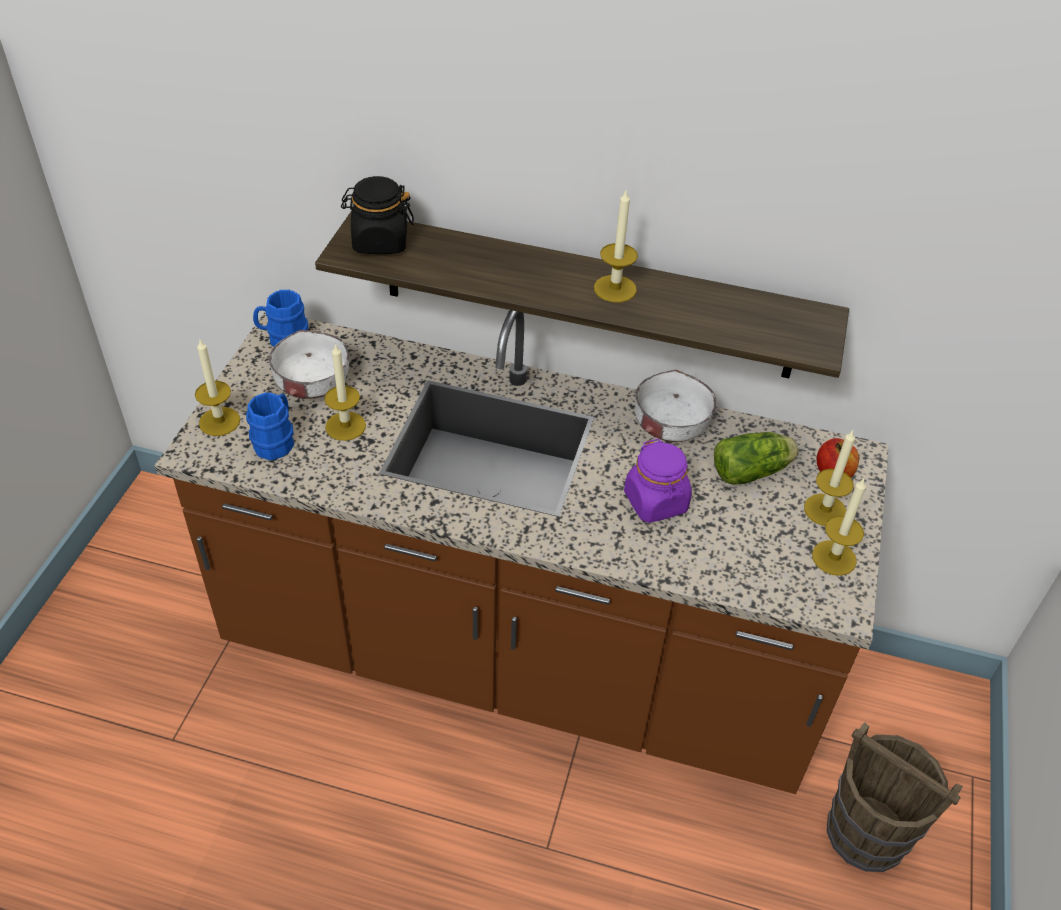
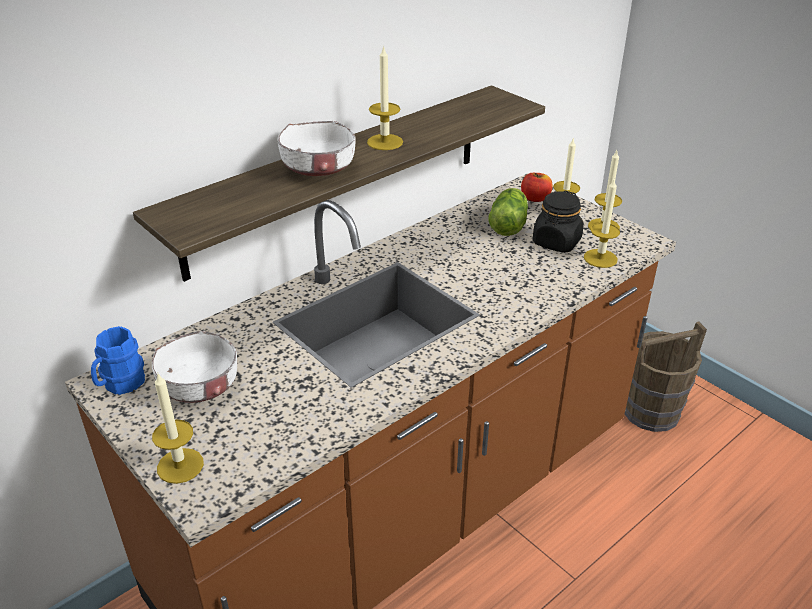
camera: 55 degrees left, 10 degrees down
(276, 440) = (248, 435): blue mug -> none
(345, 426) = (276, 386): candle -> candle (600, 258)
(380, 241) = (197, 211): black jar -> black jar (556, 242)
(656, 502) = (503, 269): purple jar -> none
(670, 425) = (437, 236): white bowl -> white bowl (318, 169)

